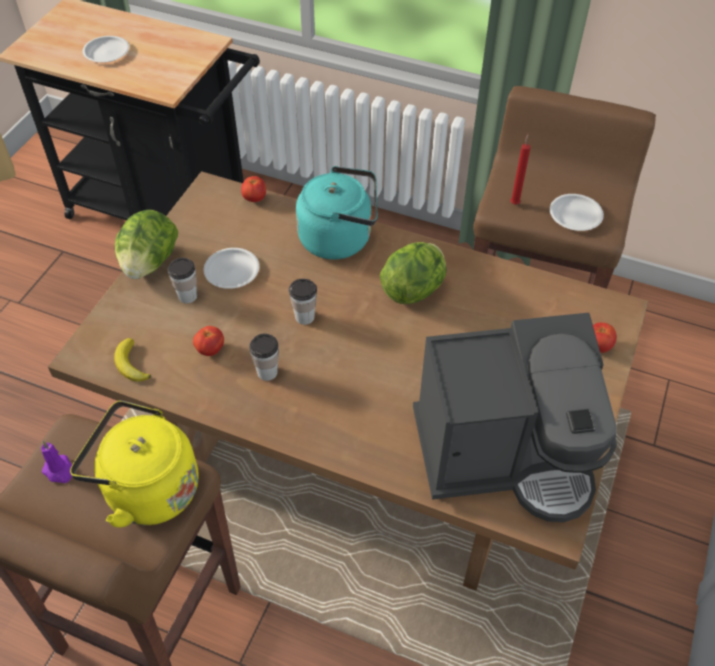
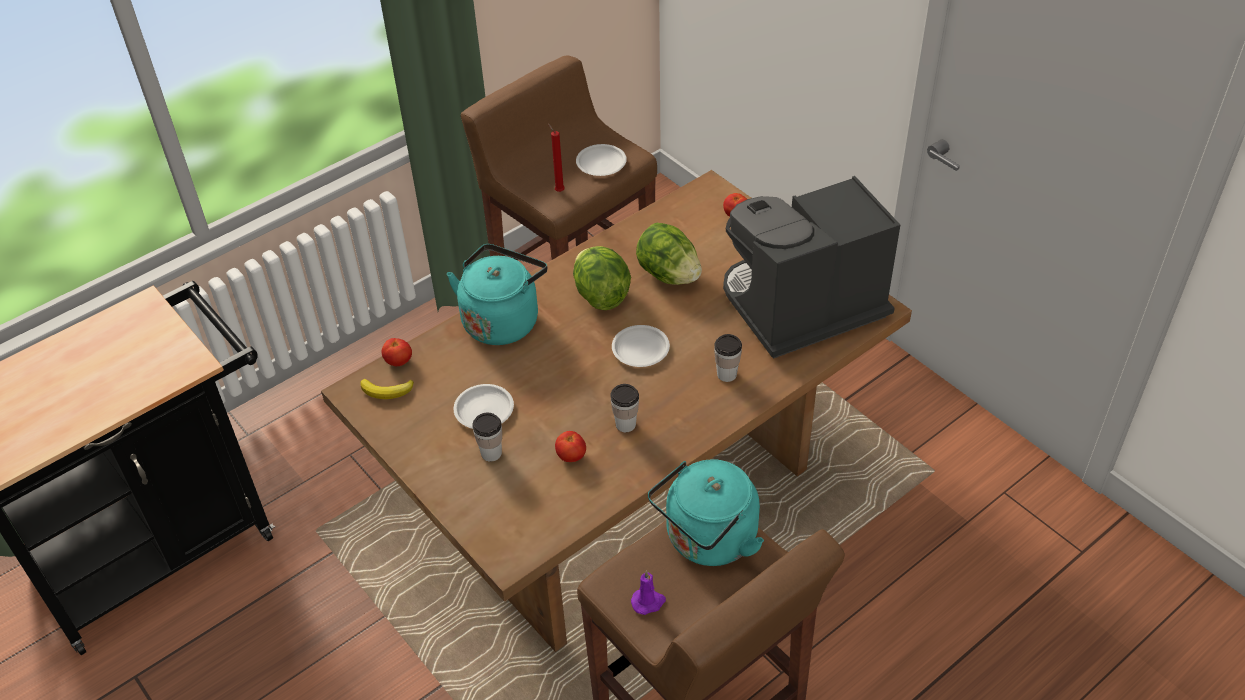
camera: 60 degrees left, 5 degrees down
(106, 52) = (68, 397): white plate -> white plate (640, 349)
(131, 364) = (547, 521): banana -> banana (387, 391)
(147, 488) = (707, 541): yellow kettle -> turquoise kettle
(150, 263) = (423, 470): lettuce -> lettuce (668, 275)
(304, 317) = (580, 377): cup -> cup (726, 374)
(505, 453) = (801, 309): coffee machine -> coffee machine turned 135 degrees counterclockwise

